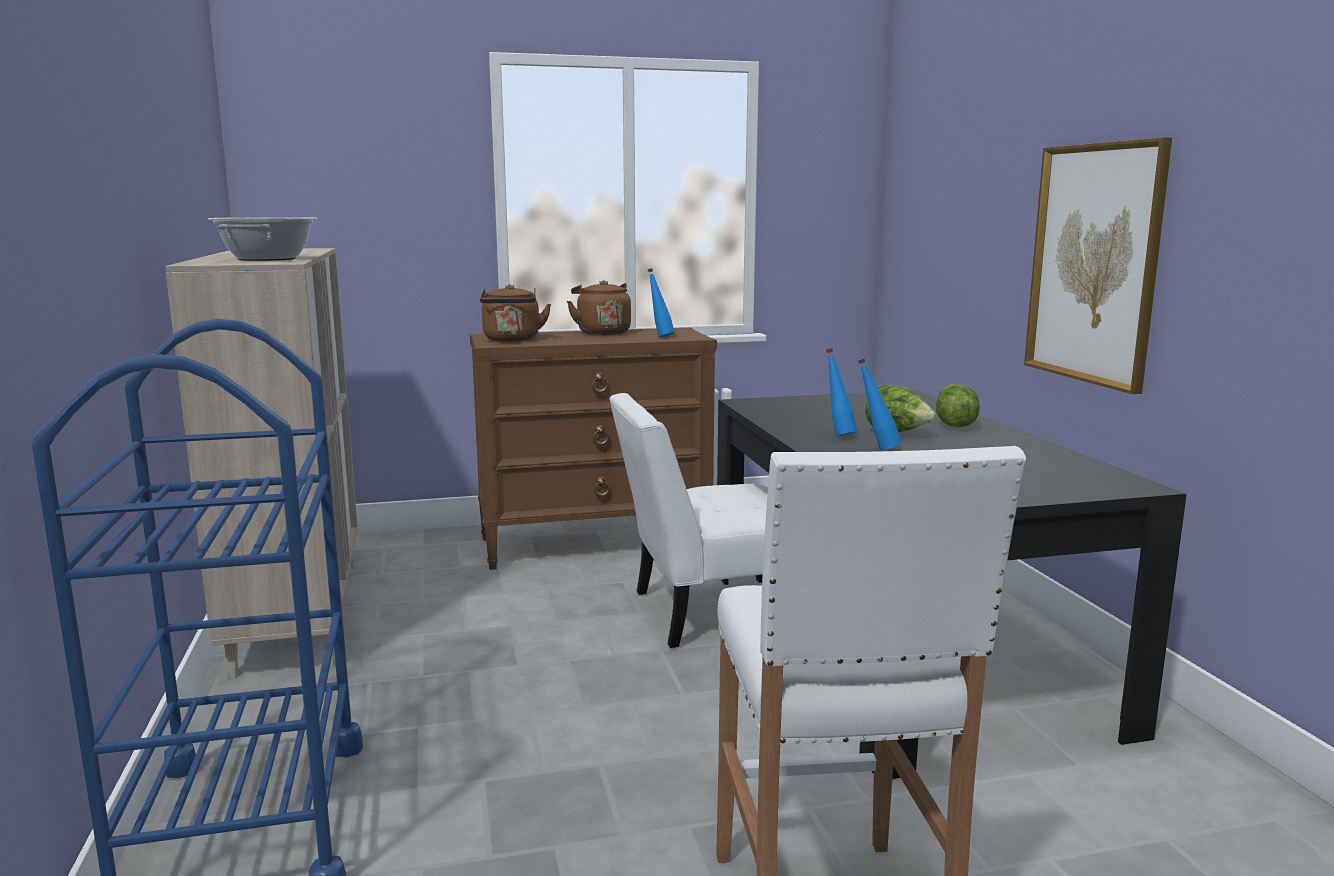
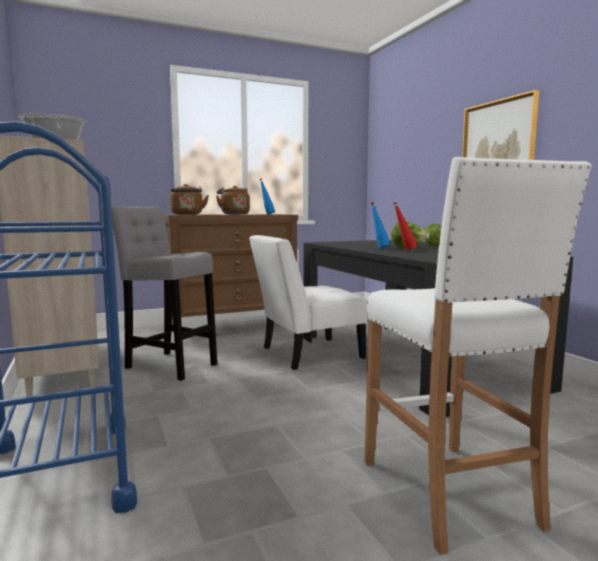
camera: 10 degrees left, 5 degrees down
(463, 620) = (168, 365): none -> grey stool
(877, 448) = (404, 250): blue bottle -> red bottle

